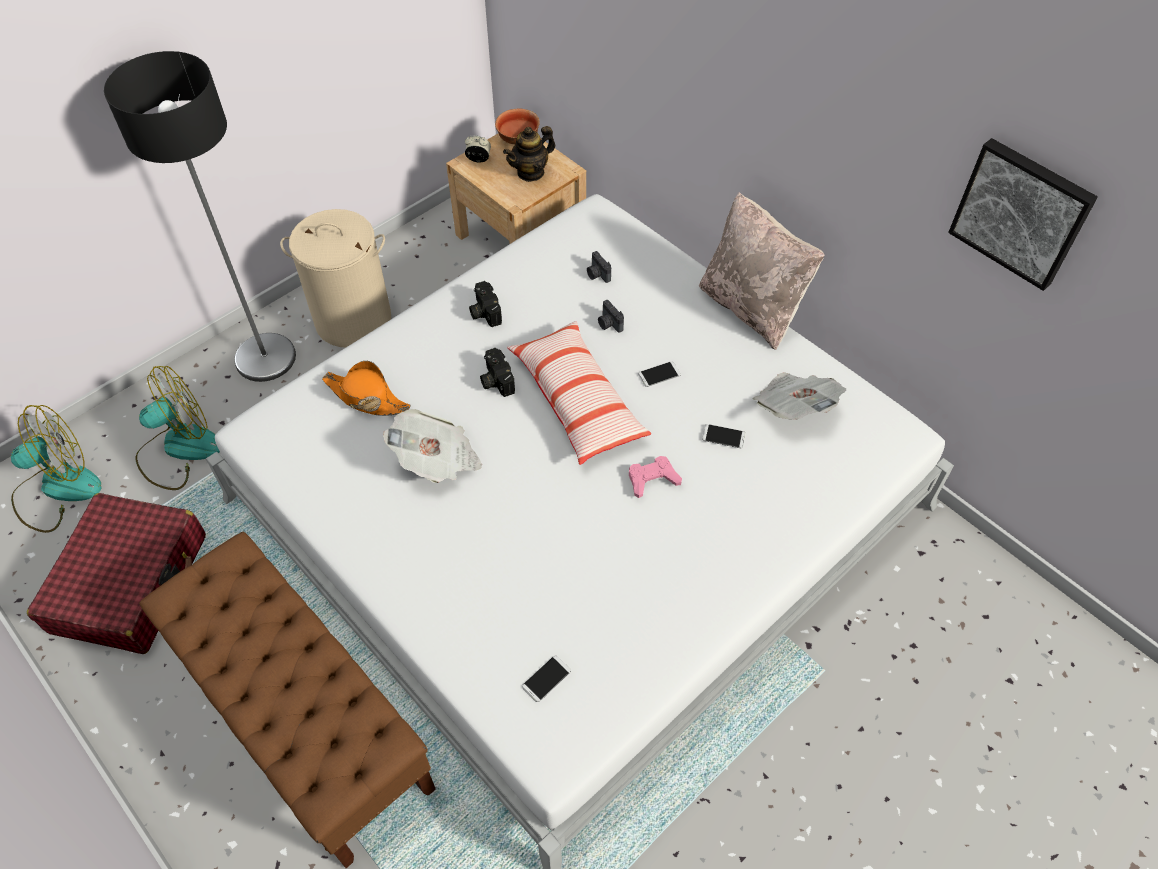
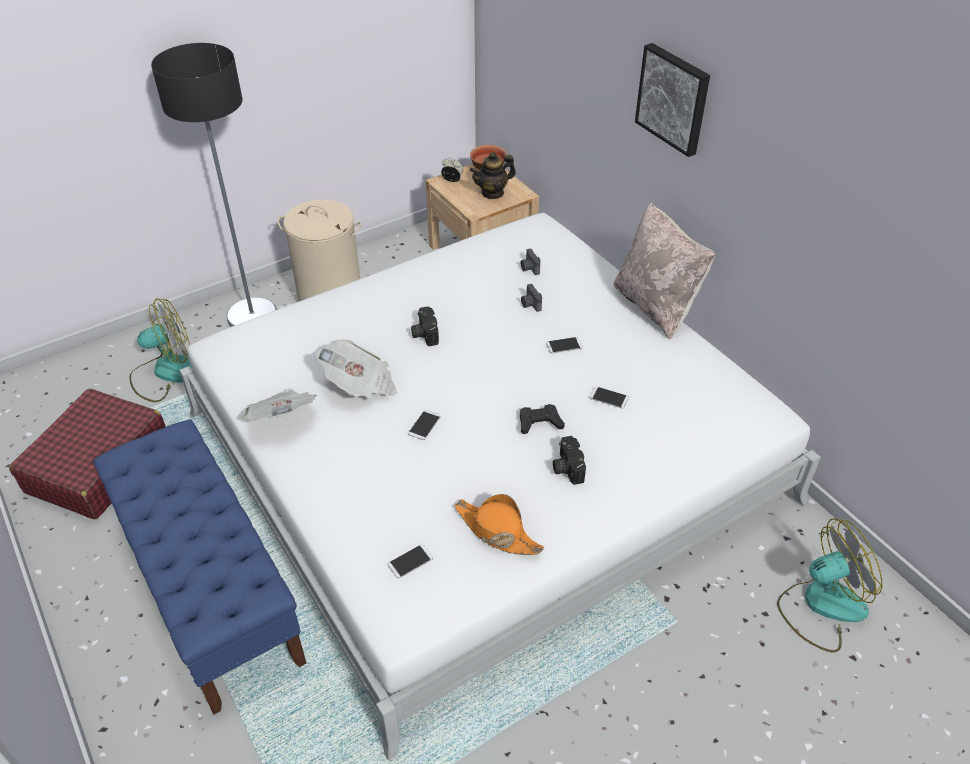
camera: 10 degrees right, 10 degrees down
(57, 489) = (62, 389): fan -> fan (821, 606)
(307, 720) = (212, 591): brown bench -> blue bench
(366, 397) = (315, 333): orange hat -> orange hat (497, 531)
(483, 311) = (427, 284): camera -> camera (566, 467)
(523, 502) = (424, 425): none -> phone
(577, 401) = (489, 356): pillow -> none
(652, 479) = (539, 422): pink game controller -> black game controller
(794, 407) = (676, 383): newspaper -> newspaper (282, 418)
(1022, 212) = (871, 206): picture -> picture (674, 98)

